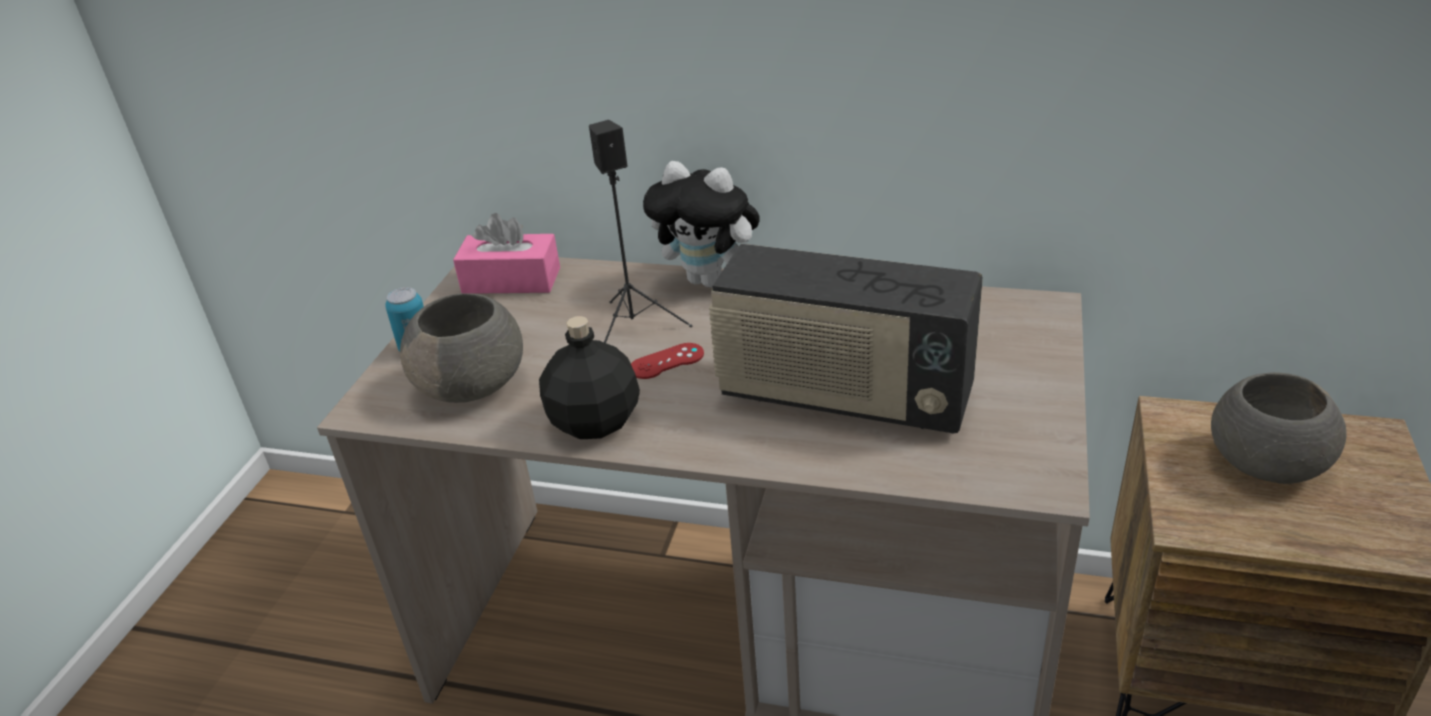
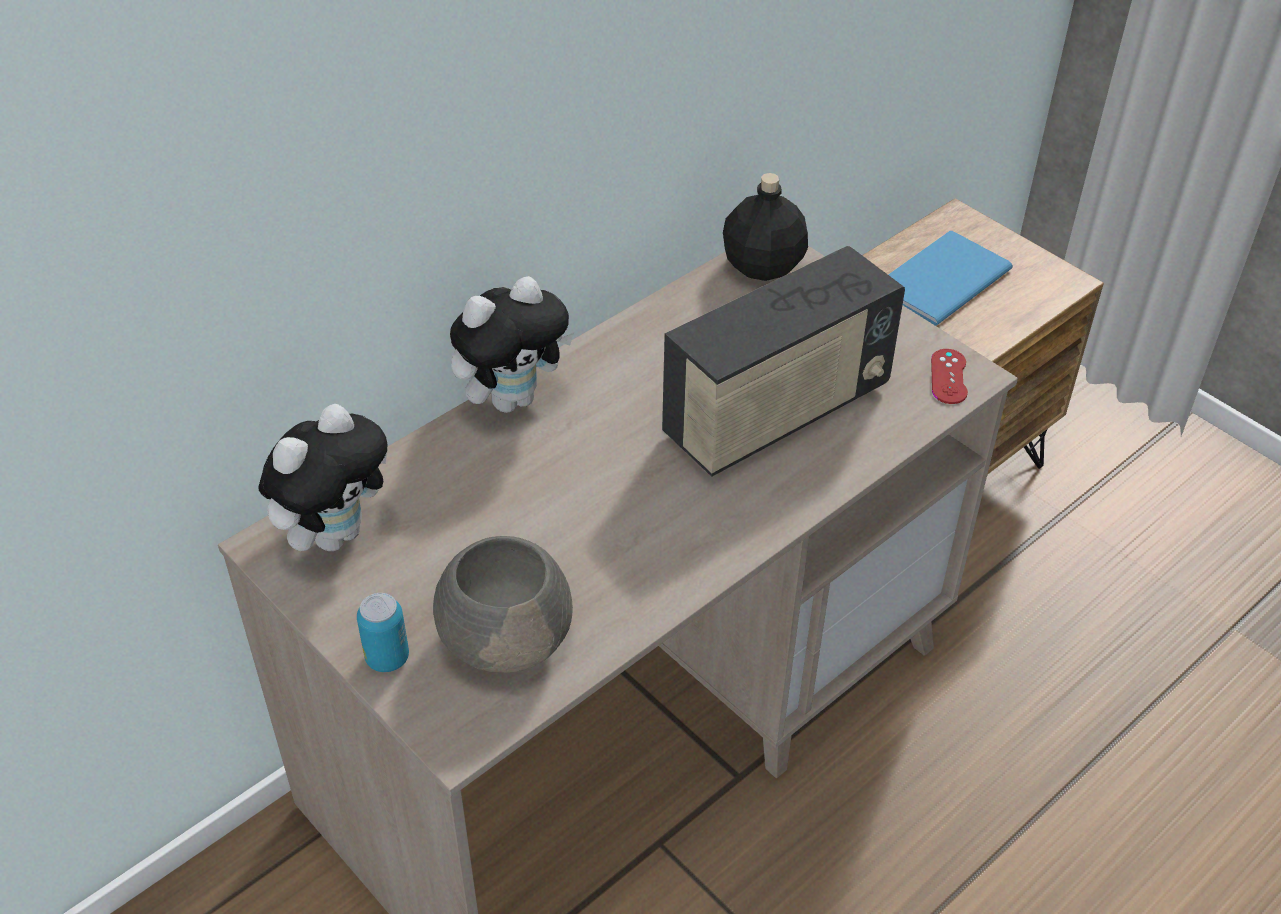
camera: 60 degrees left, 10 degrees up
(511, 280) = (335, 533): pink tissue box -> plush toy
(595, 421) = (659, 574): black bottle -> black bottle (762, 265)
(635, 328) = (536, 484): black speaker -> none
(667, 361) = (615, 488): red game controller -> red game controller (949, 377)
(1264, 462) = (938, 280): grey bowl -> blue book

